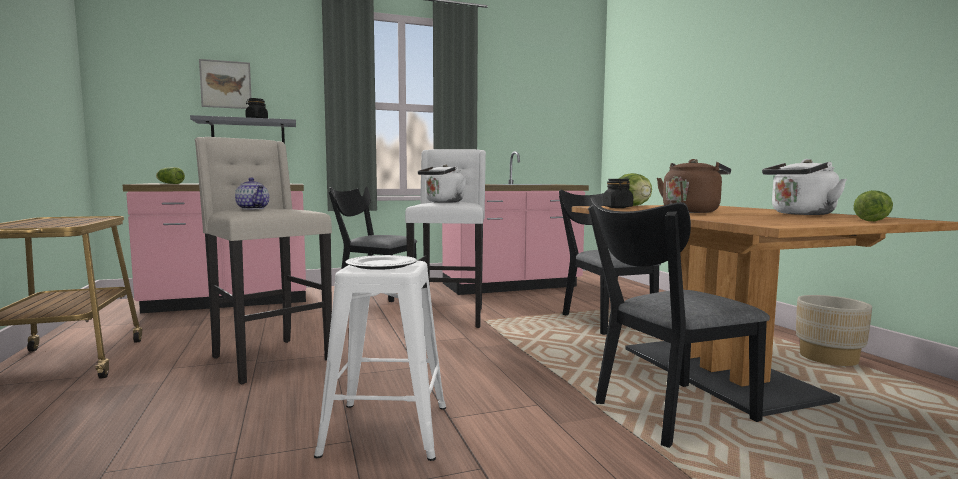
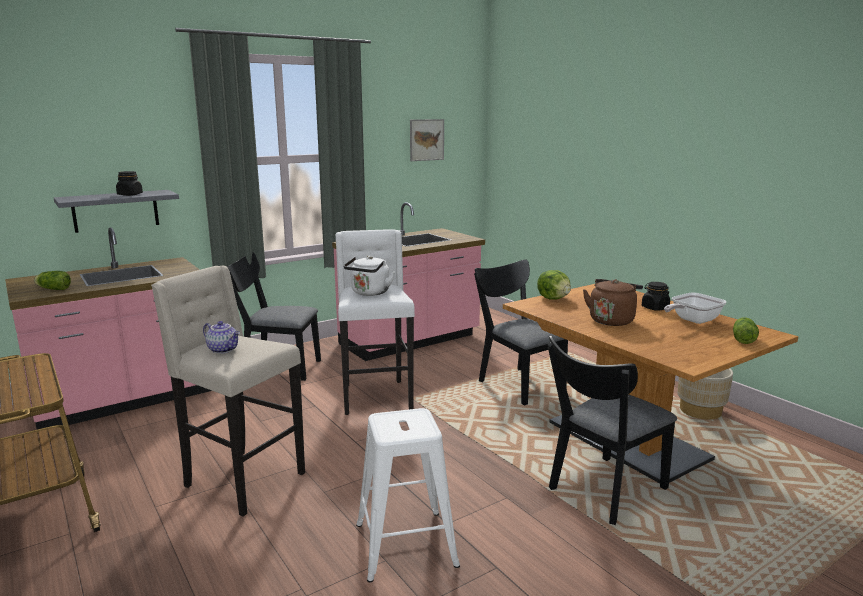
camera: 15 degrees left, 10 degrees up
(226, 84) = (83, 153): picture -> picture (426, 140)
(380, 265) = (401, 423): plate -> none
(617, 207) = (545, 308): black jar -> black jar (655, 308)
(800, 214) = (692, 320): white kettle -> frying pan

